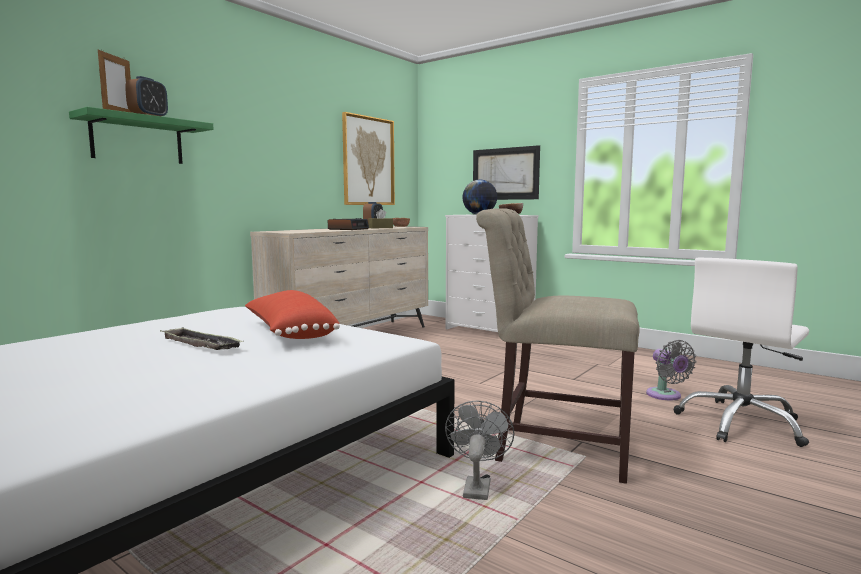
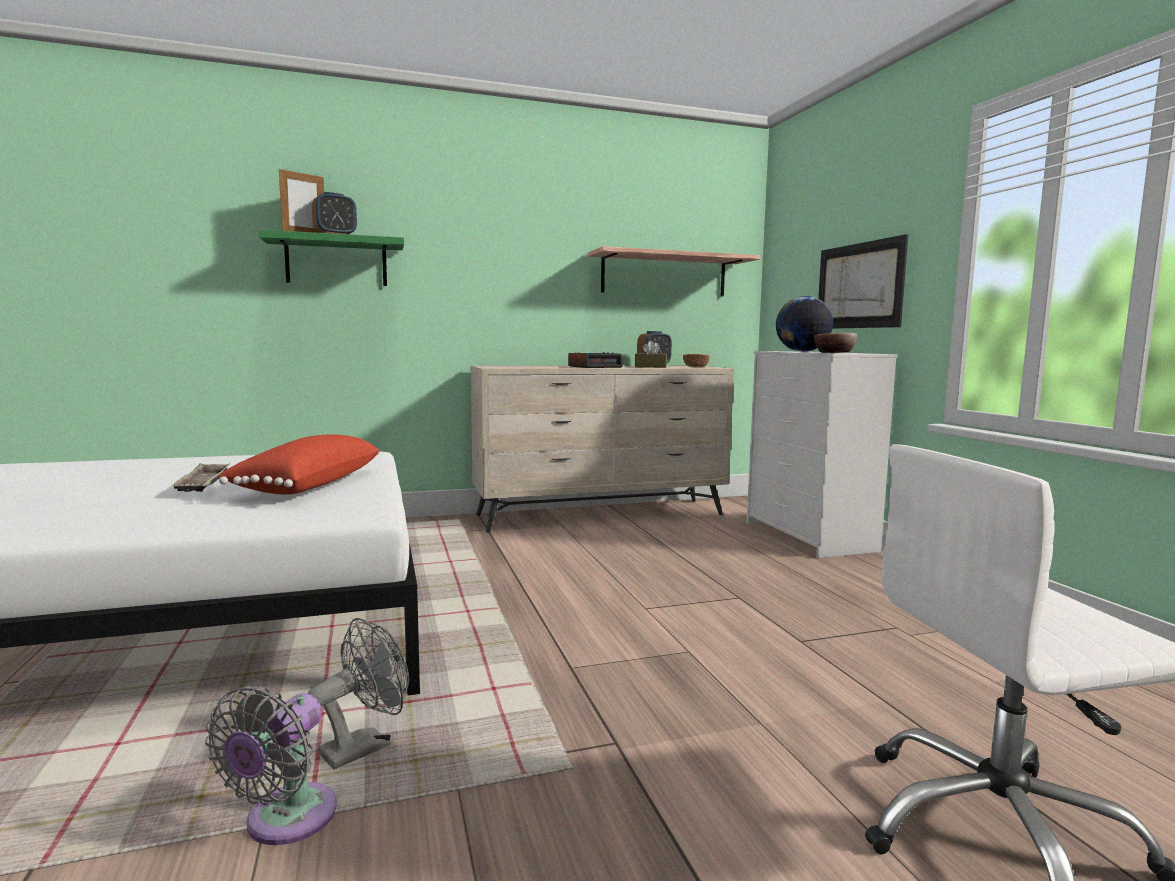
camera: 35 degrees right, 0 degrees up
(368, 161) = (664, 275): picture -> shelf
(554, 447) = (560, 734): beige chair -> none
(666, 396) = (925, 721): grey fan -> grey fan (284, 821)

